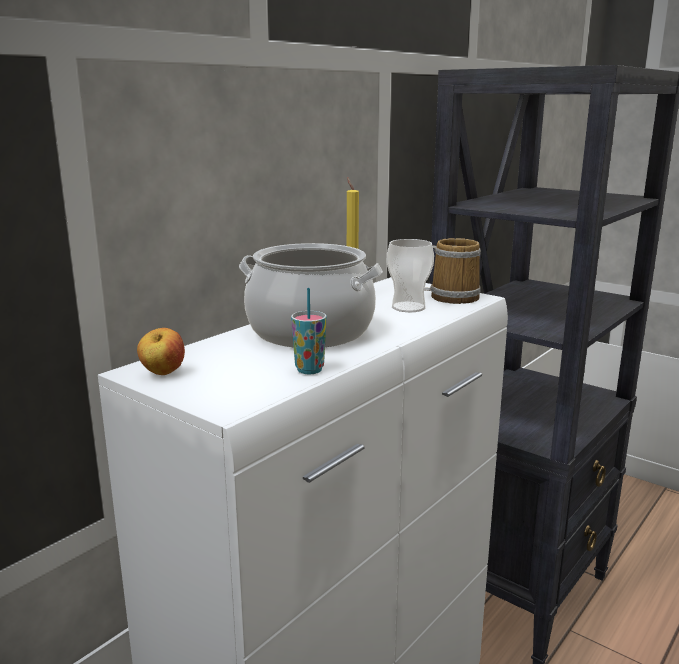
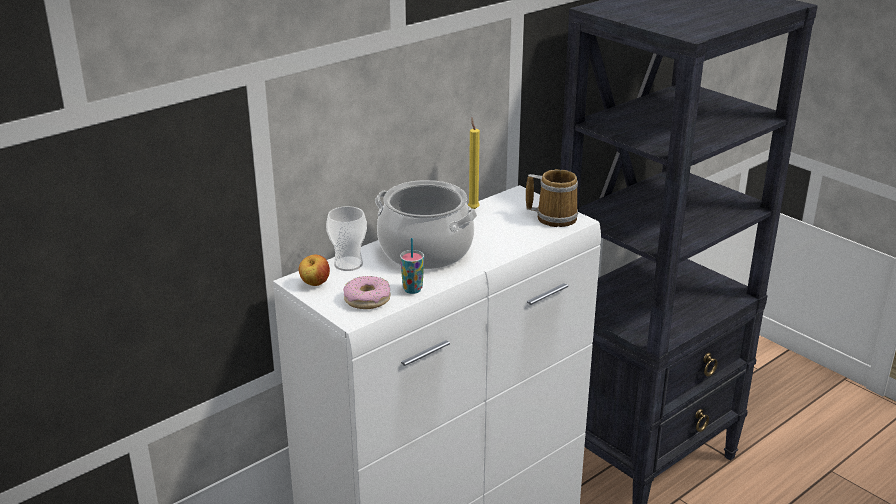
camera: 10 degrees right, 10 degrees up
(246, 385) = (367, 299): none -> donut
(408, 307) = (512, 228): cup -> cup (348, 264)

